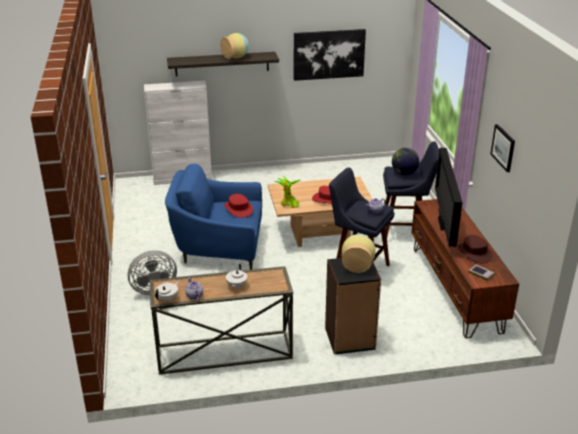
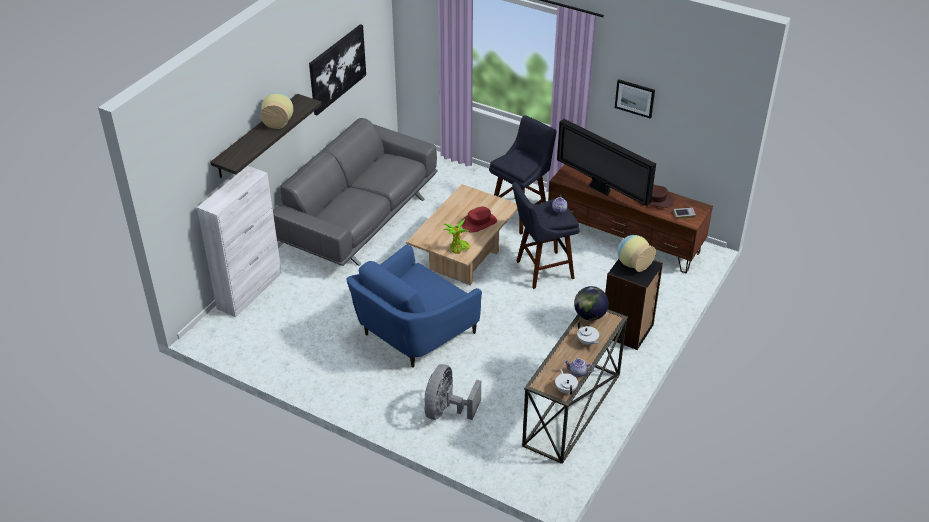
camera: 50 degrees left, 10 degrees up
(238, 209) = (425, 282): red hat -> none
(301, 179) = (359, 218): none -> grey sofa
(404, 173) = (517, 160): globe -> globe (589, 315)

